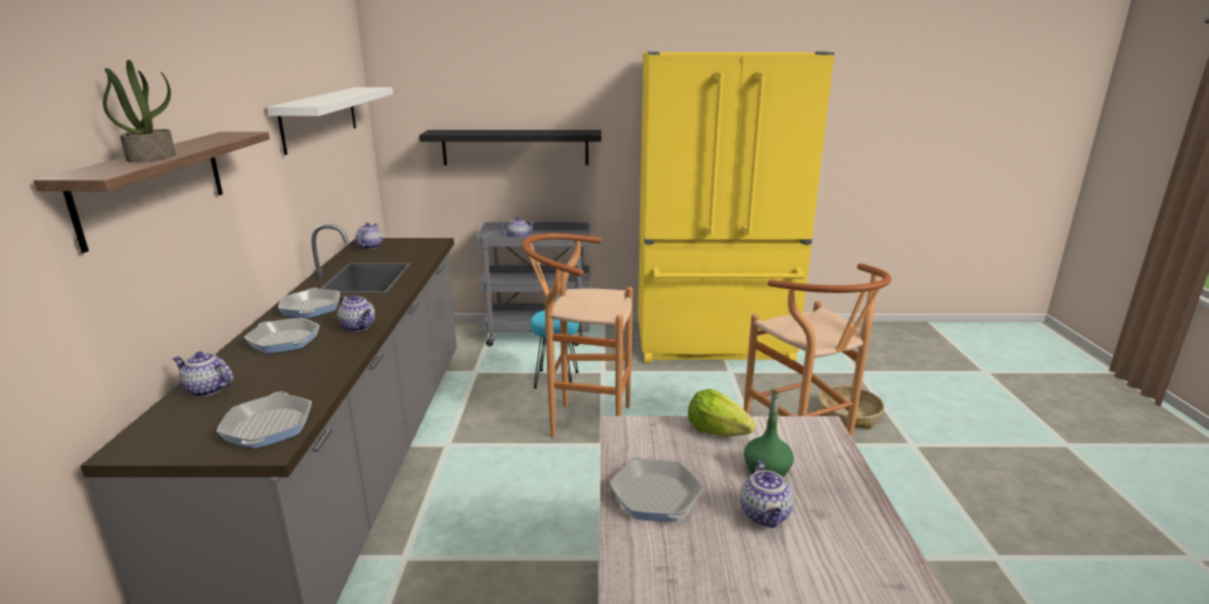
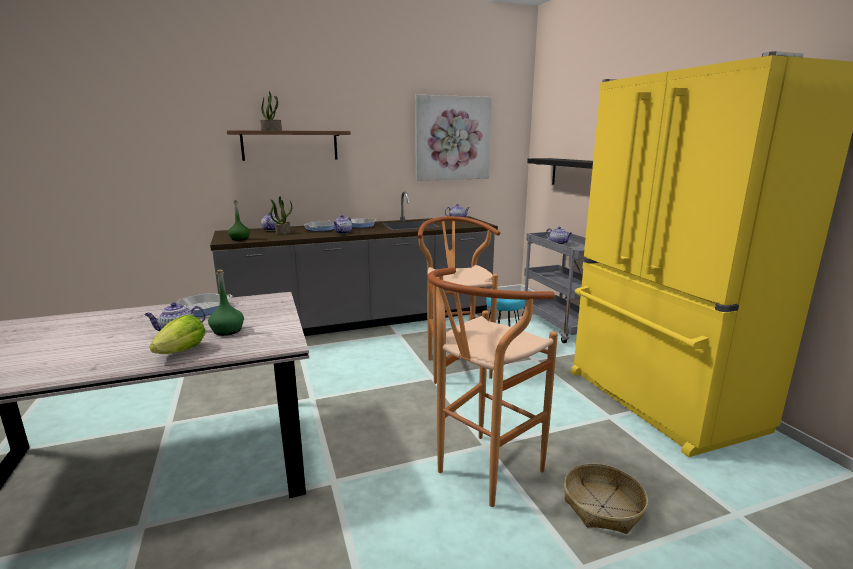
camera: 70 degrees right, 5 degrees down
(268, 378) = (283, 232): none -> potted plant
(268, 427) = (240, 239): frying pan -> green bottle
(320, 117) = (452, 138): white shelf -> picture
(717, 431) = (276, 316): lettuce -> lettuce (182, 351)

